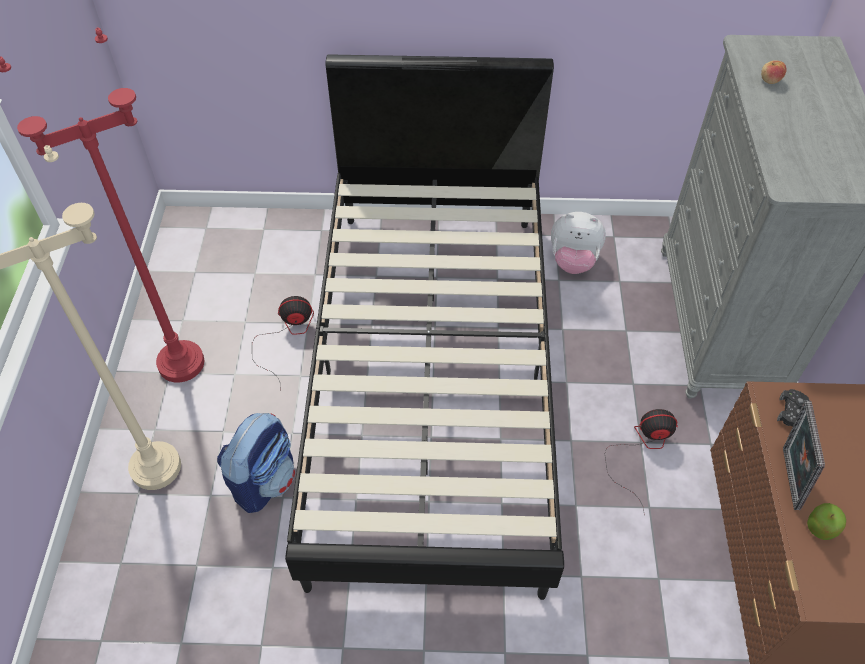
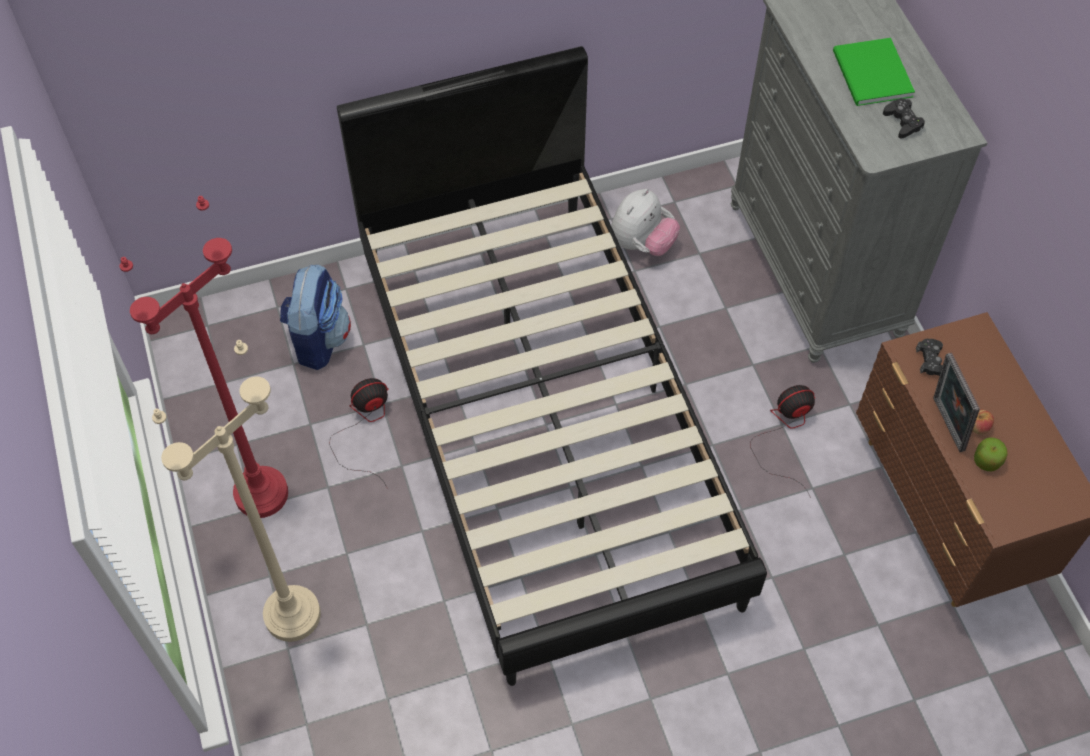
camera: 20 degrees left, 5 degrees up
(264, 480) = (416, 589): backpack -> backpack (318, 339)
(573, 261) = (642, 244): plush toy -> plush toy turned 45 degrees counterclockwise
(770, 80) = (823, 37): apple -> apple (978, 427)
(806, 121) = (871, 76): none -> green book
(825, 165) = (902, 122): none -> black game controller

